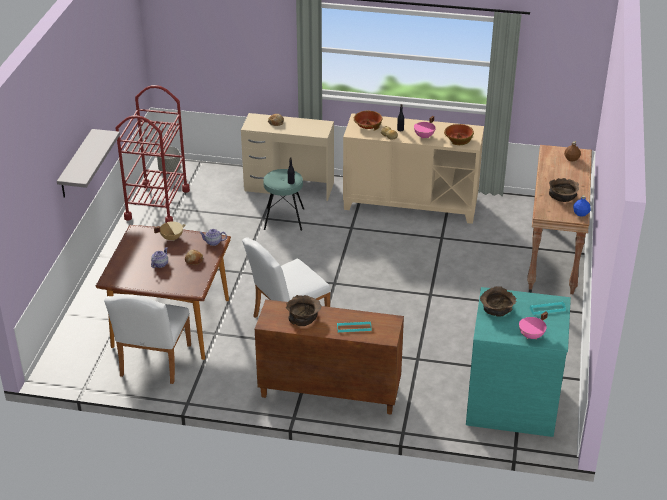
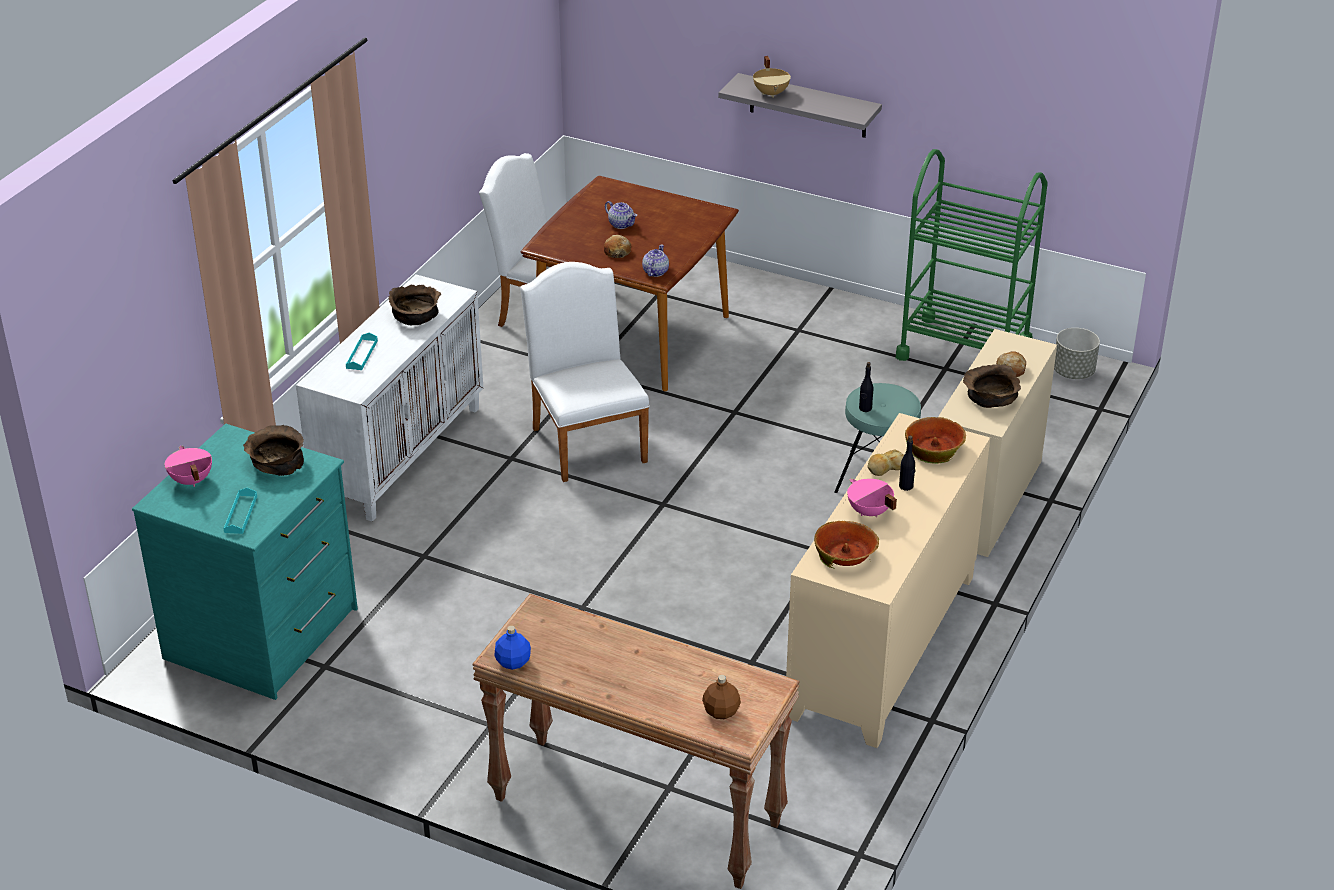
camera: 105 degrees right, 0 degrees up
(157, 204) = (964, 350): red cart -> green cart
(171, 238) = (684, 238): beige cooking pot -> beige cooking pot (771, 93)
(328, 392) = (400, 454): brown cabinet -> white cabinet
(563, 196) = (584, 655): brown bowl -> brown bowl (990, 398)

